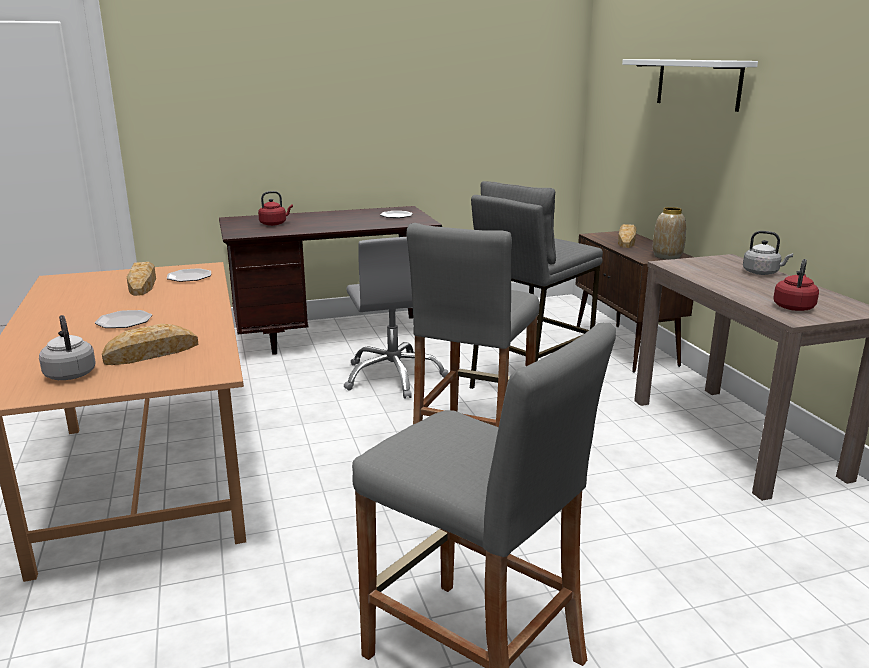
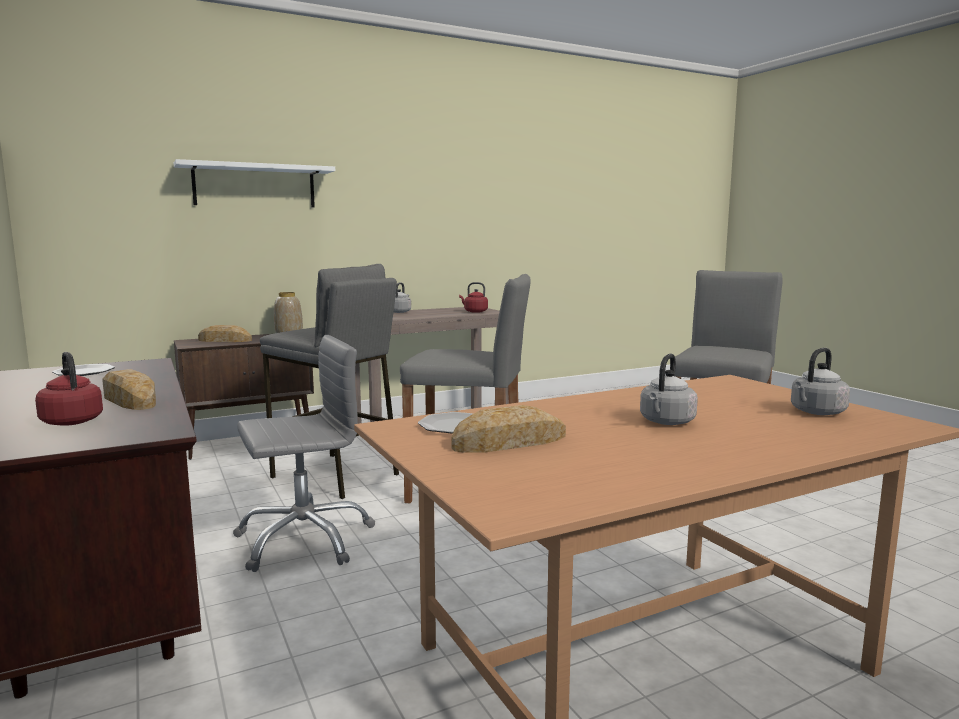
camera: 100 degrees left, 10 degrees down
(123, 321) = (666, 422): plate -> grey kettle
(152, 353) = (727, 399): bread -> bread (129, 399)

